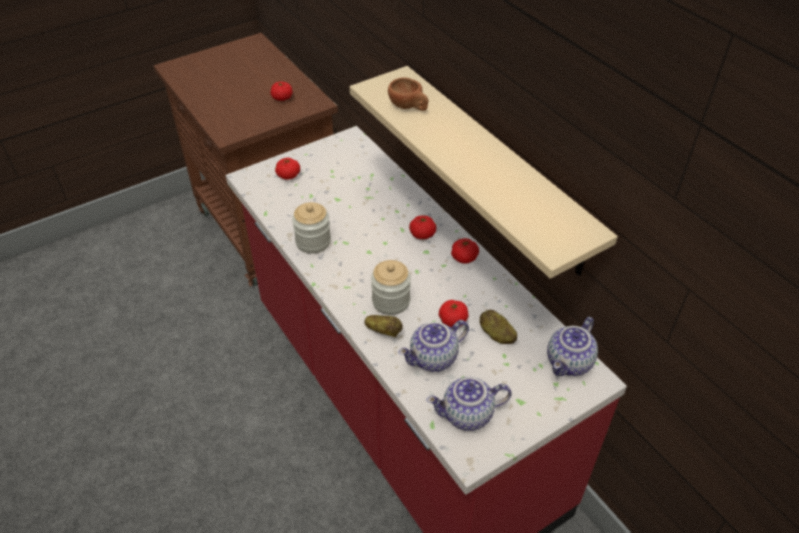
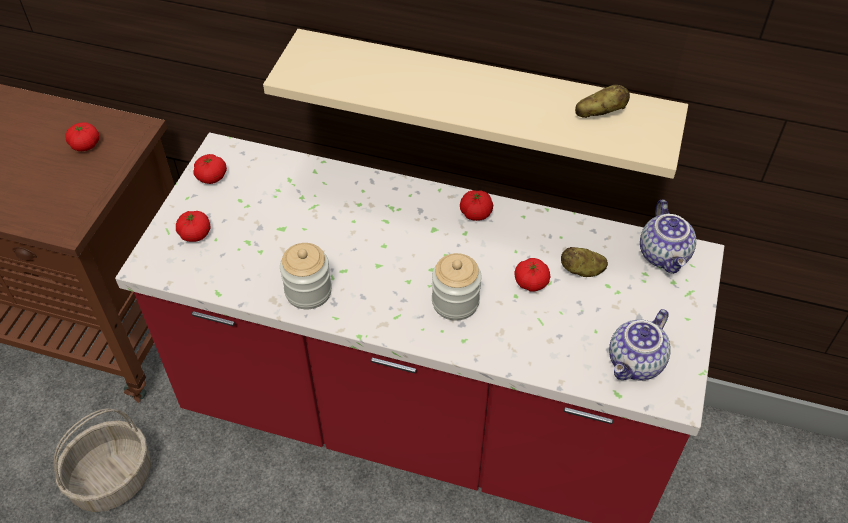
camera: 40 degrees left, 5 degrees up
(201, 318) = (113, 478): none -> basket
(384, 331) = (481, 337): potato -> potato (600, 113)
(409, 107) = (358, 75): brown cup -> none
(422, 234) = (411, 213): tomato -> tomato (211, 177)
(433, 359) = (554, 332): teapot -> none

